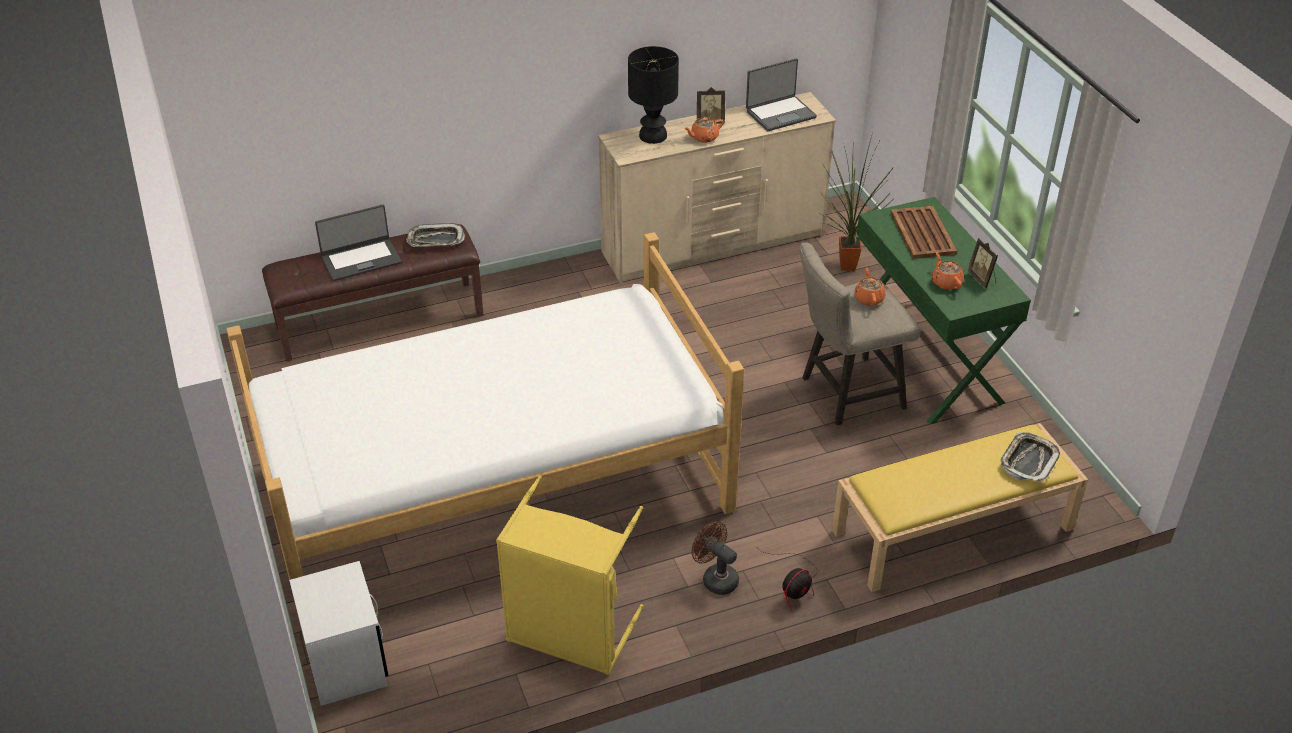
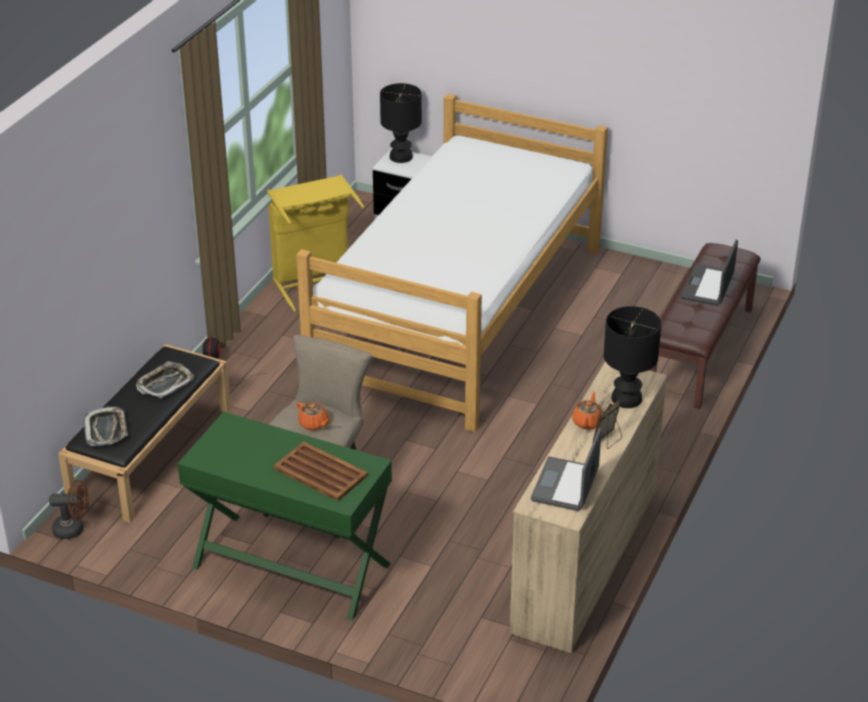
camera: 135 degrees right, 5 degrees down
(322, 615) = (401, 157): none -> black table lamp
(435, 240) = (692, 324): tray -> tray (165, 383)
(715, 578) = (271, 346): brown fan -> brown fan (73, 529)
(847, 268) = (448, 612): potted plant -> none
(946, 282) = (256, 439): orange teapot -> none
(952, 531) = (151, 452): yellow bench -> black bench
(982, 279) = (231, 459): picture frame -> none

